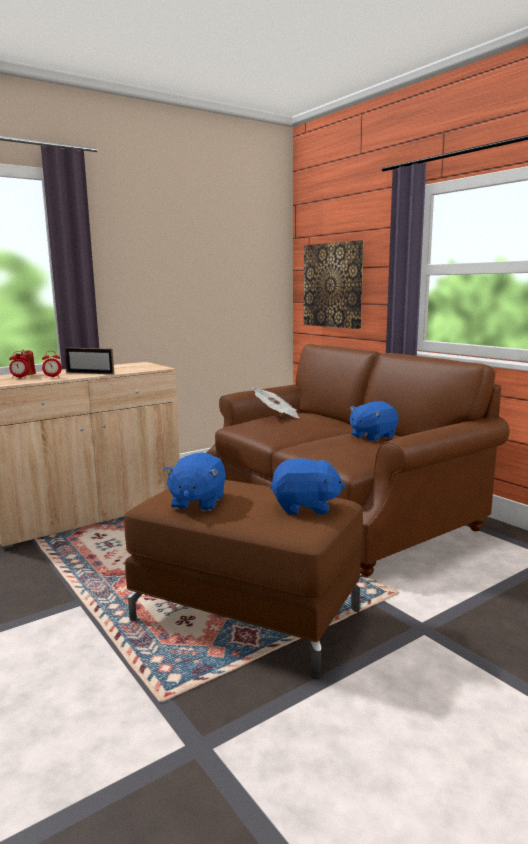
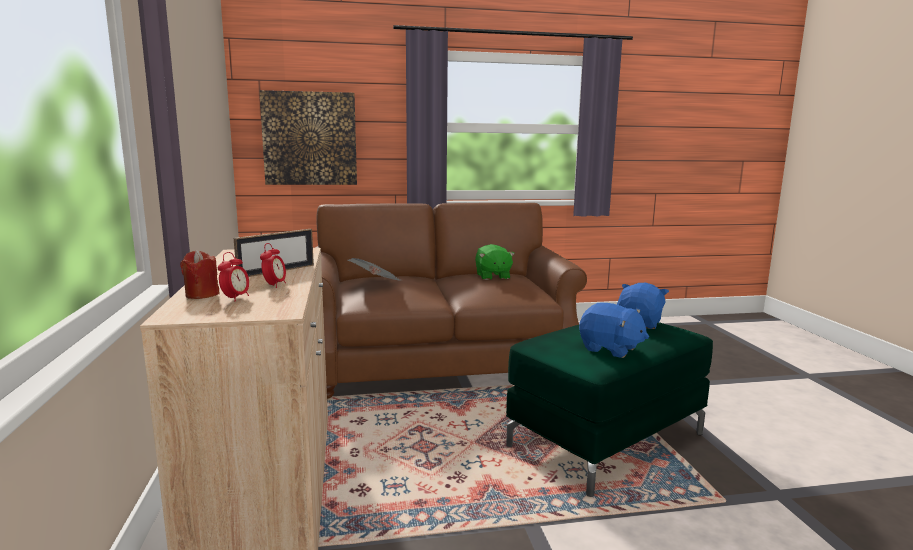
camera: 65 degrees left, 0 degrees up
(247, 615) = (607, 439): brown ottoman -> green ottoman
(372, 436) = (492, 276): blue plush toy -> green plush toy

